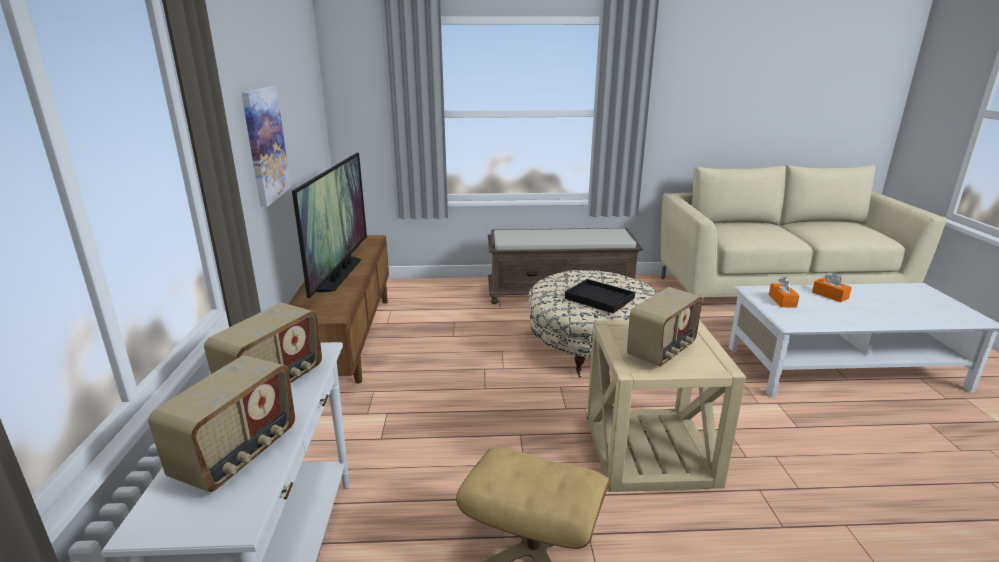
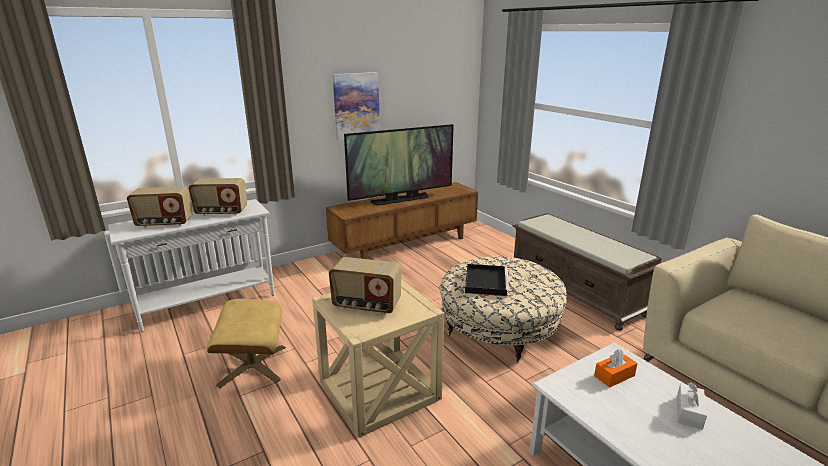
camera: 60 degrees right, 0 degrees up
(830, 295) = (689, 412): orange tissue box -> white tissue box

